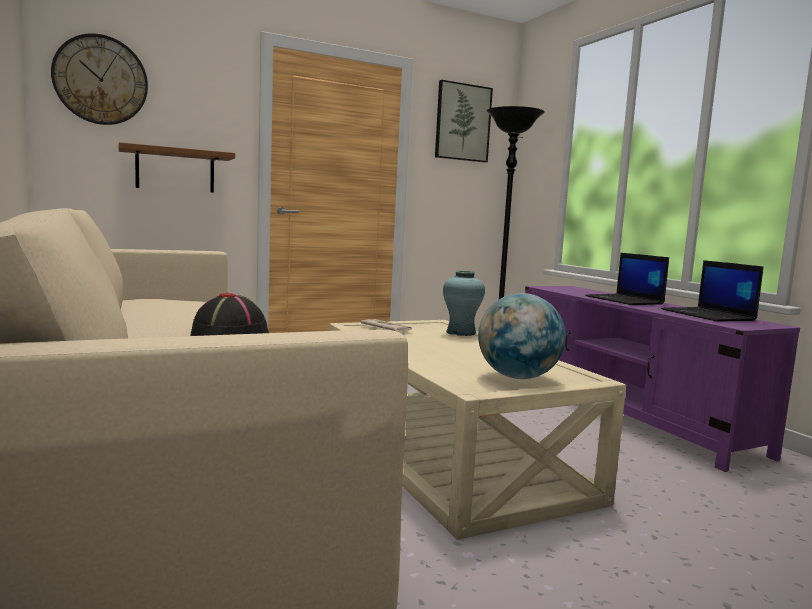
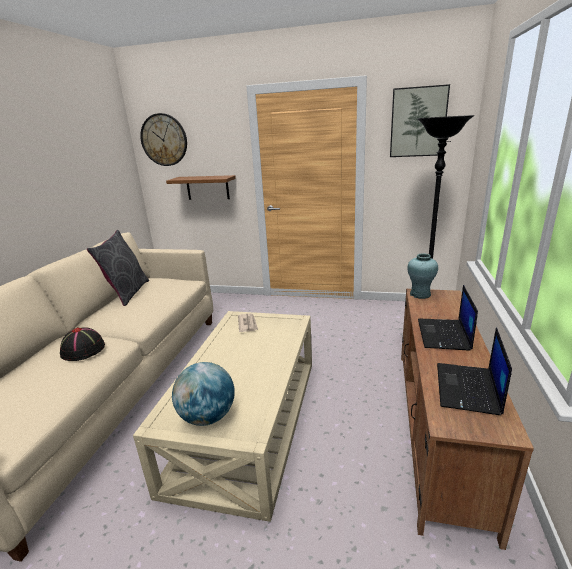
camera: 40 degrees right, 15 degrees up
(133, 305) = (127, 293): none -> grey pillow
(461, 333) = (284, 340): turquoise vase -> turquoise vase (420, 294)
(626, 414) = (438, 426): purple tv stand -> brown tv stand

